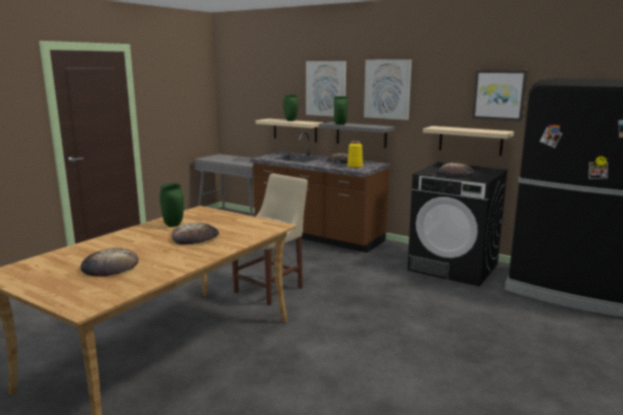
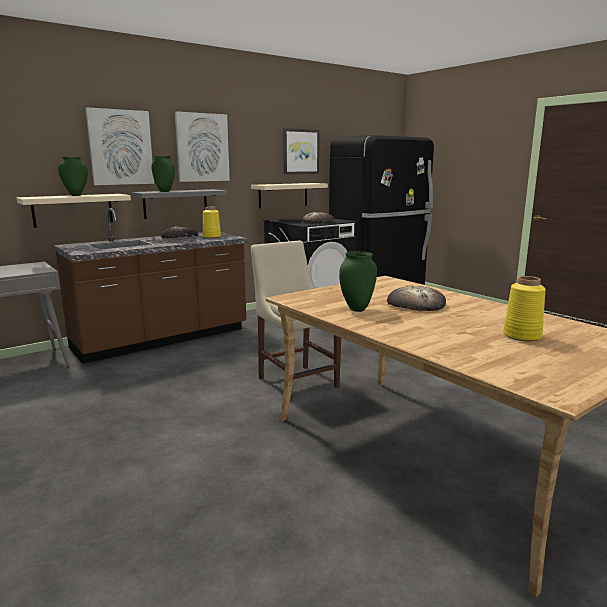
camera: 70 degrees left, 0 degrees up
(110, 267) = (521, 336): bread -> yellow vase

